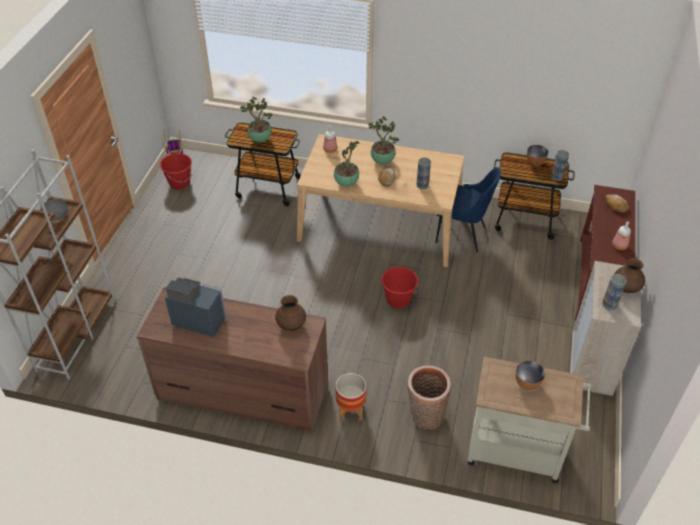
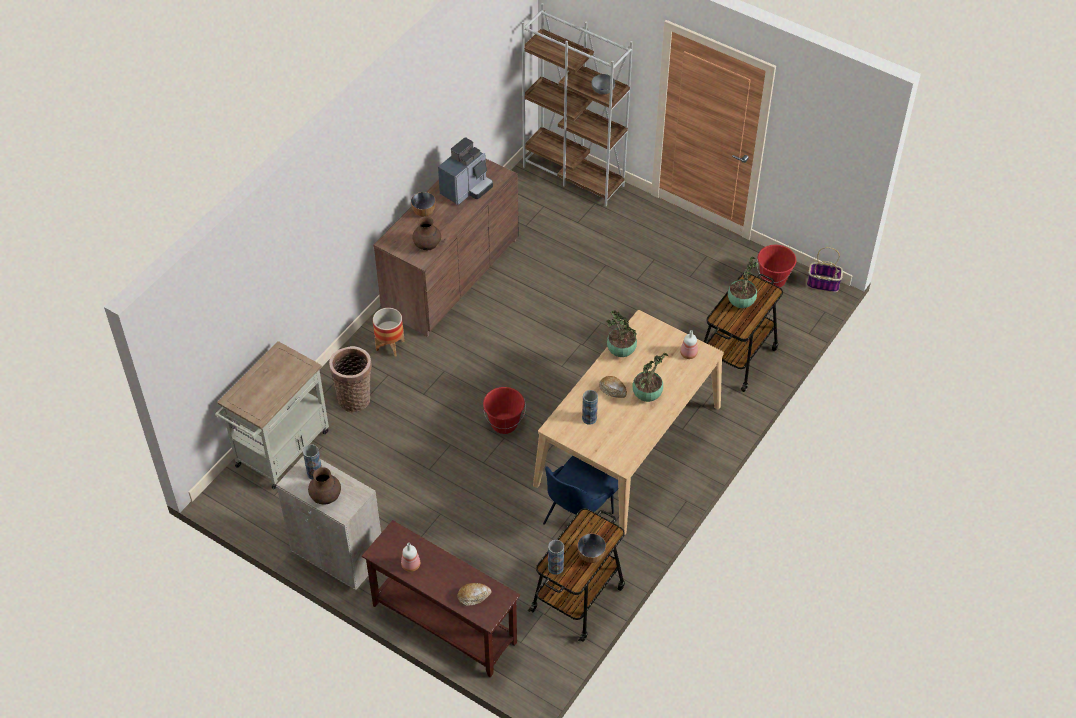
camera: 110 degrees right, 5 degrees up
(527, 383) = (276, 383): bowl -> bowl (423, 212)

